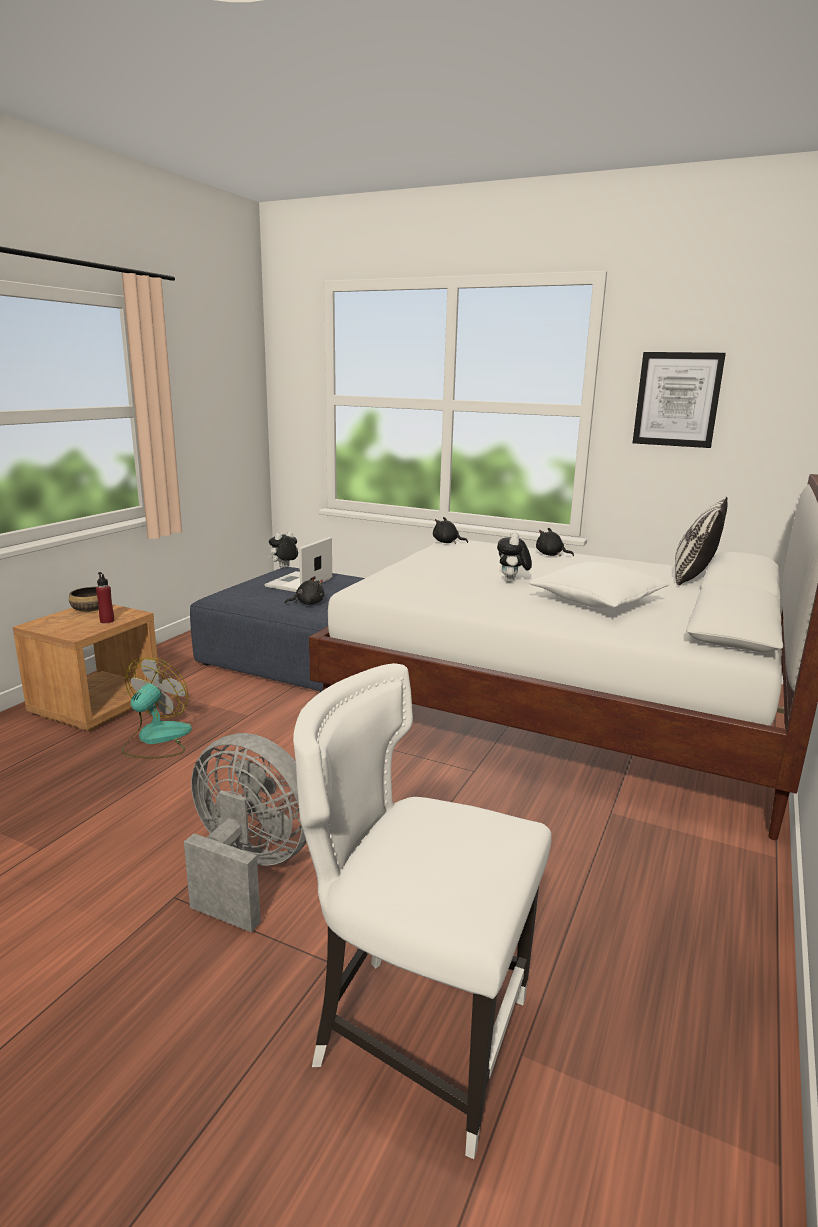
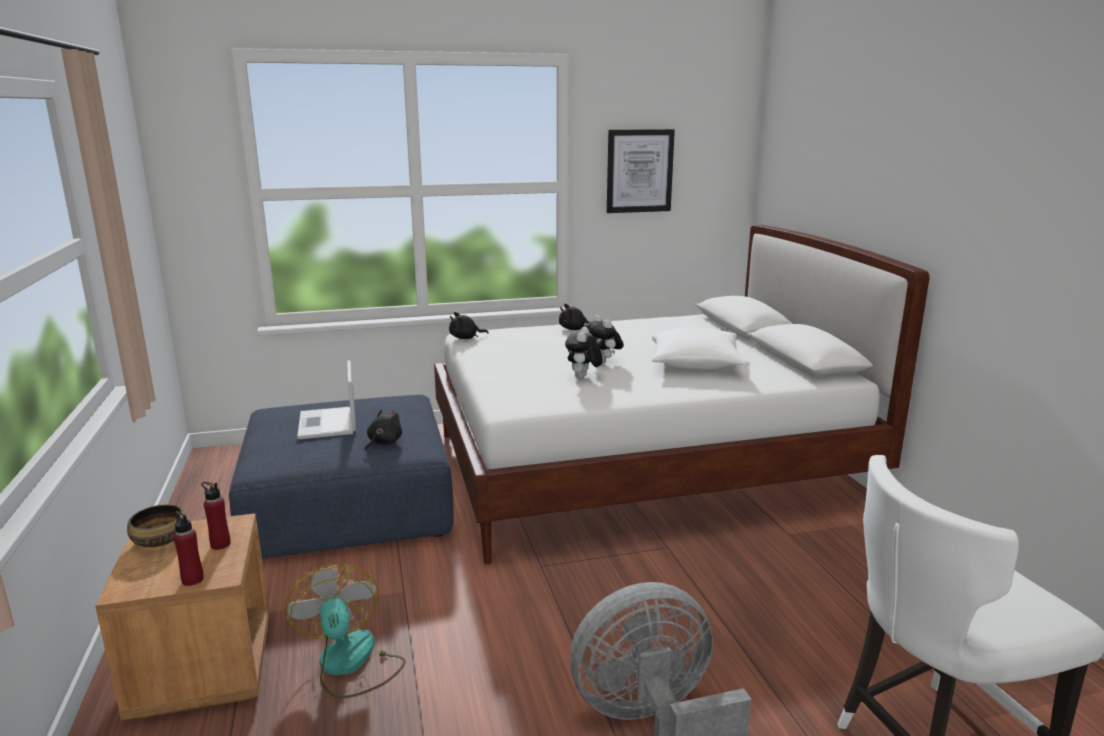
camera: 40 degrees left, 0 degrees up
(63, 631) = (192, 580): none -> red bottle
(284, 567) = (260, 411): plush toy -> plush toy (583, 378)
(693, 578) = (703, 325): pillow -> none

